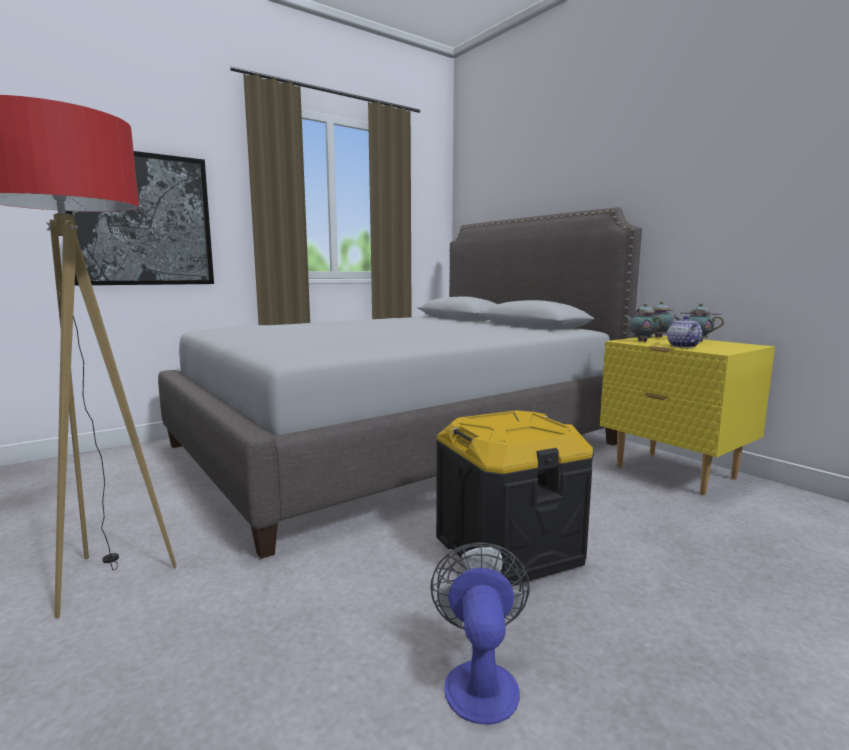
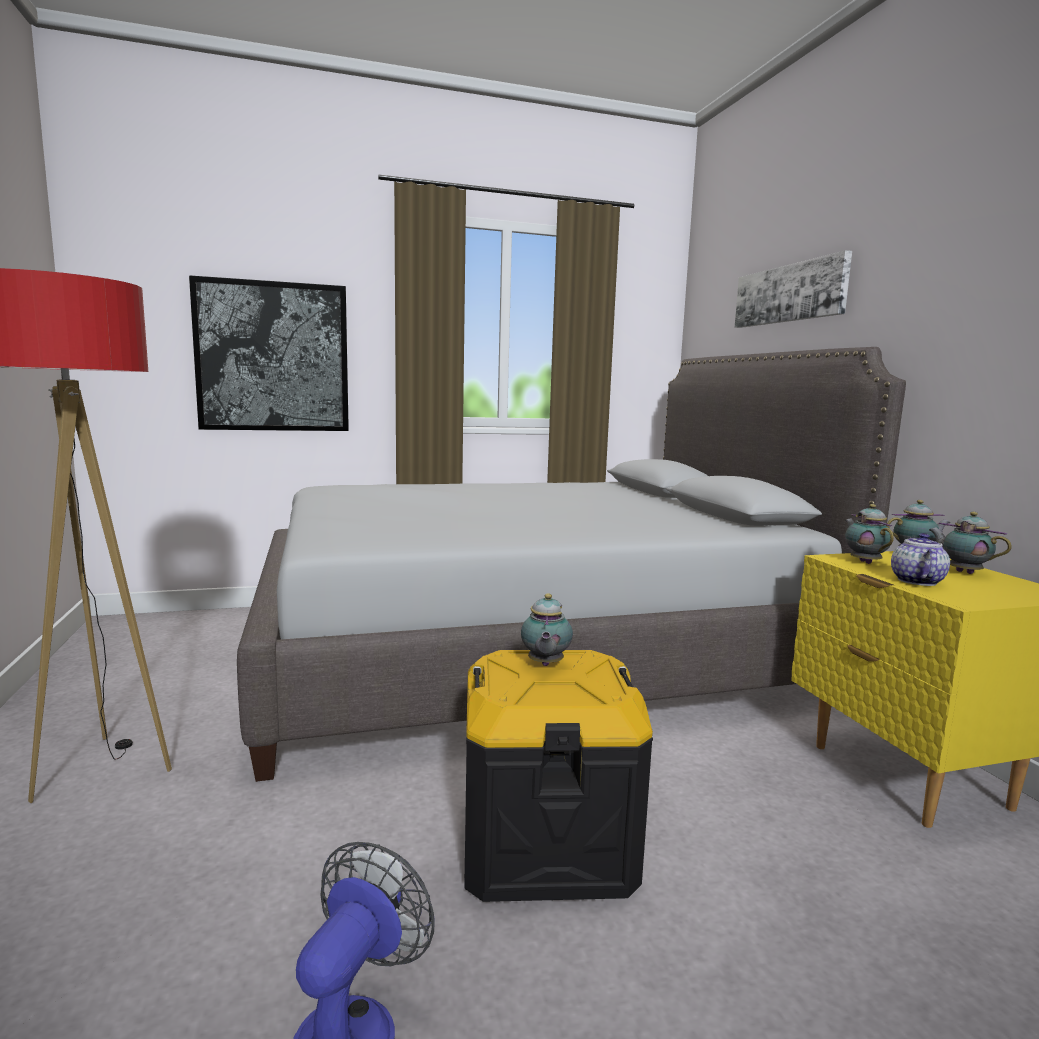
camera: 20 degrees right, 0 degrees up
(499, 420) = (544, 664): none -> teapot
(543, 176) = (789, 294): none -> picture

